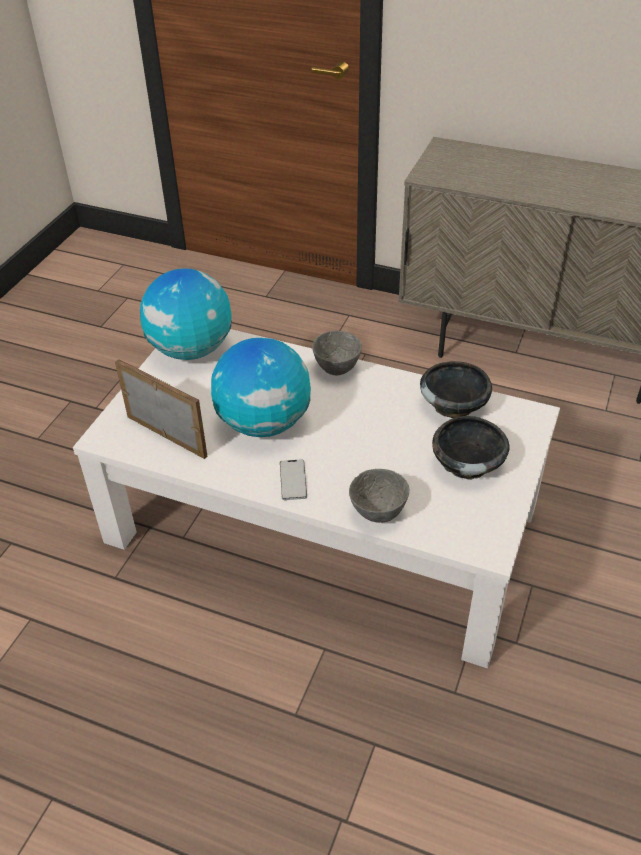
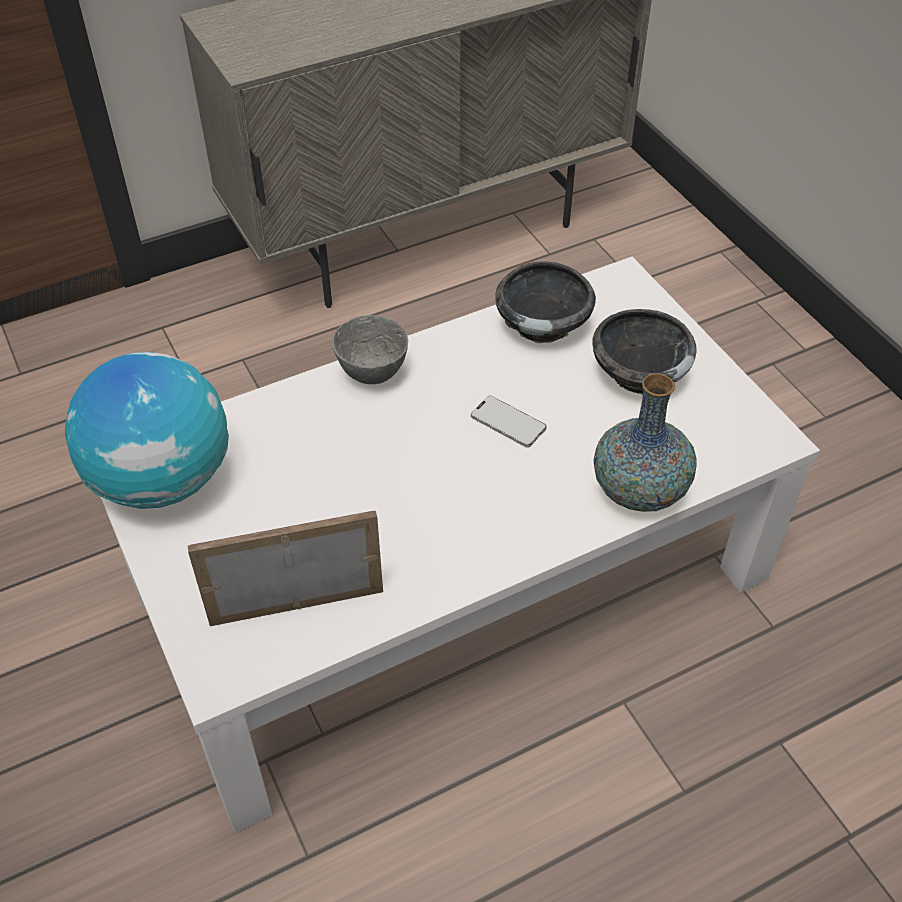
camera: 50 degrees left, 5 degrees up
(263, 423) = (386, 495): globe -> none
(293, 480) = (512, 530): phone -> phone (508, 422)
(379, 513) = (639, 490): grey bowl -> vase

